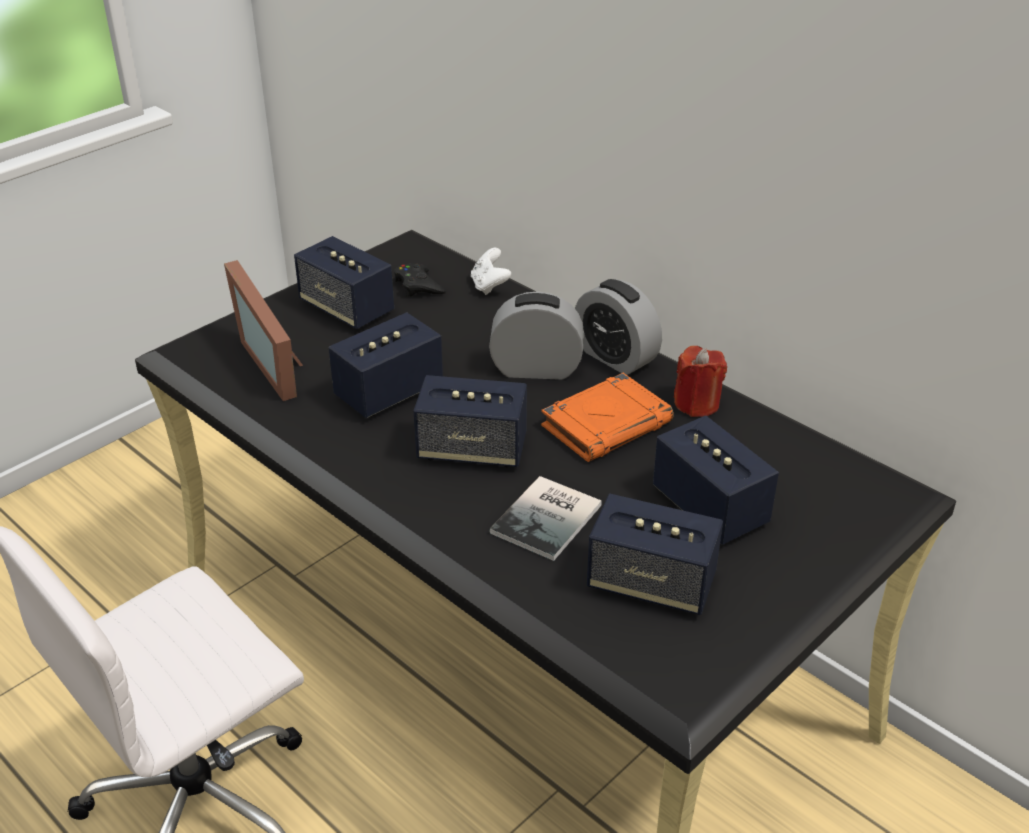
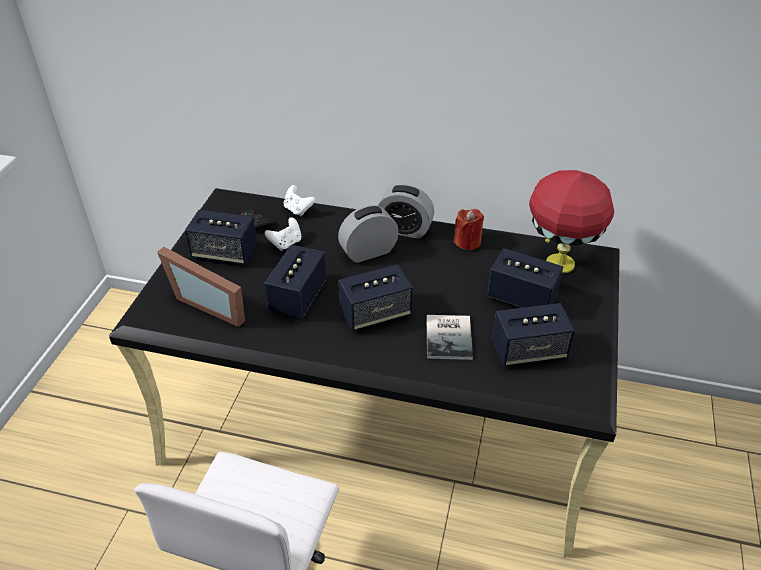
camera: 30 degrees left, 5 degrees up
(434, 322) = (286, 243): none -> white game controller
(607, 424) = (433, 270): orange book -> none
(819, 481) = (559, 262): none -> red table lamp

